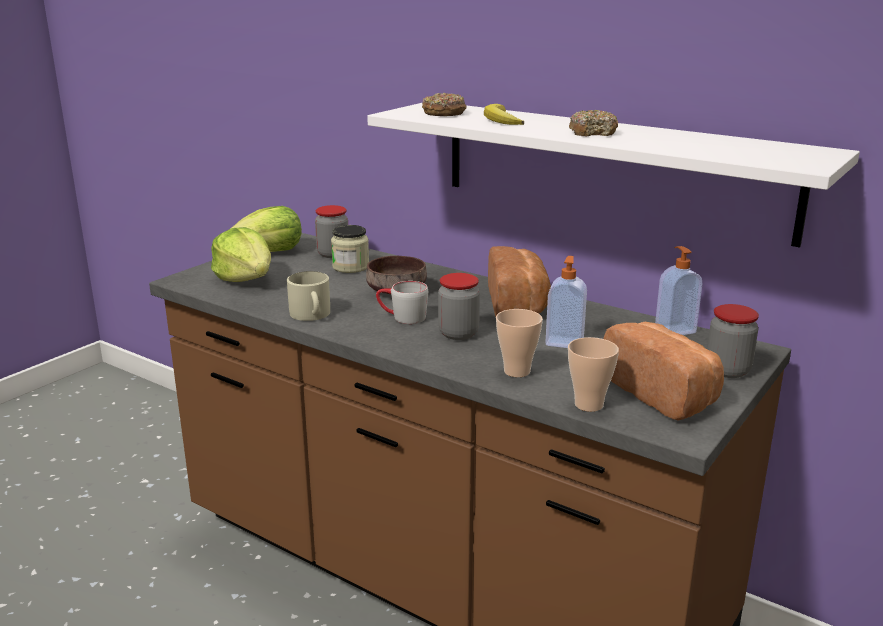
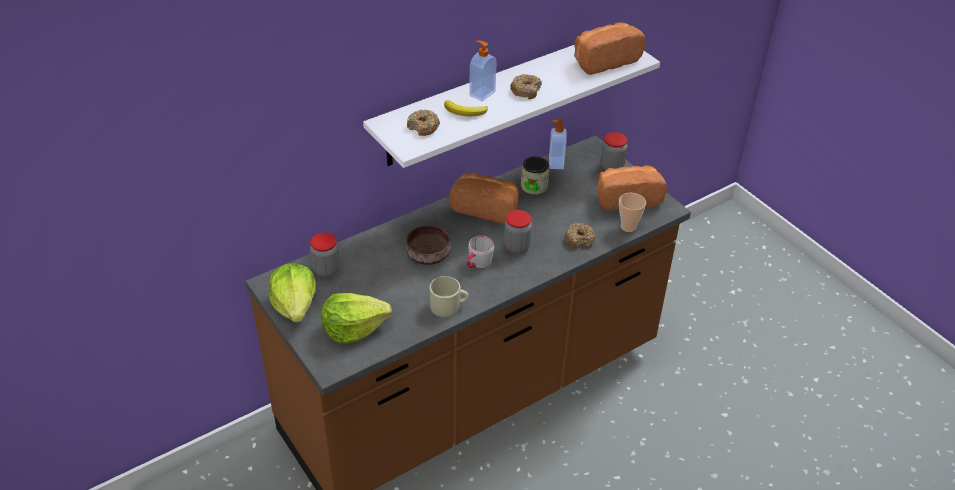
camera: 70 degrees left, 20 degrees up
(350, 267) = (363, 266): jar -> jar (534, 186)
(517, 371) = (579, 239): cup -> donut
(564, 342) = (550, 208): soap dispenser -> soap dispenser (481, 93)
(753, 152) = (604, 60): none -> bread

